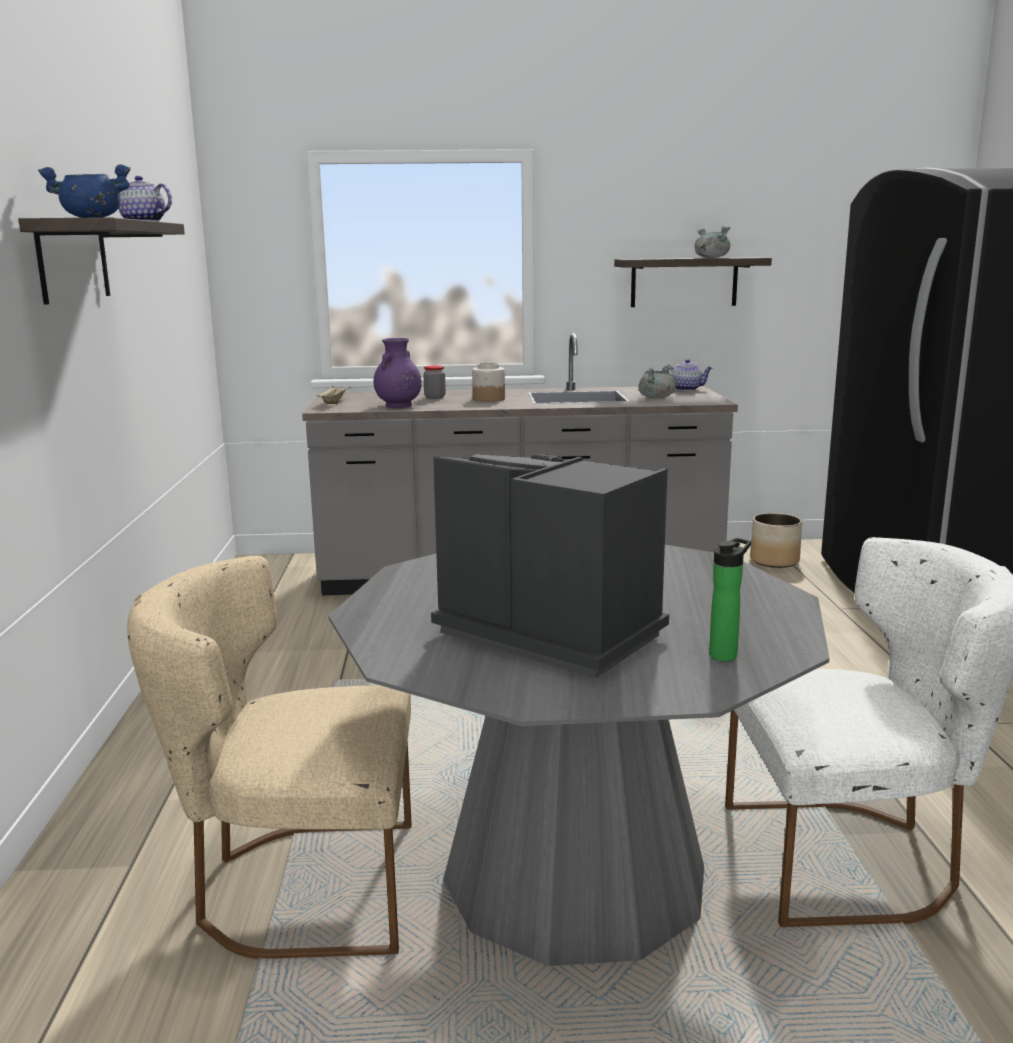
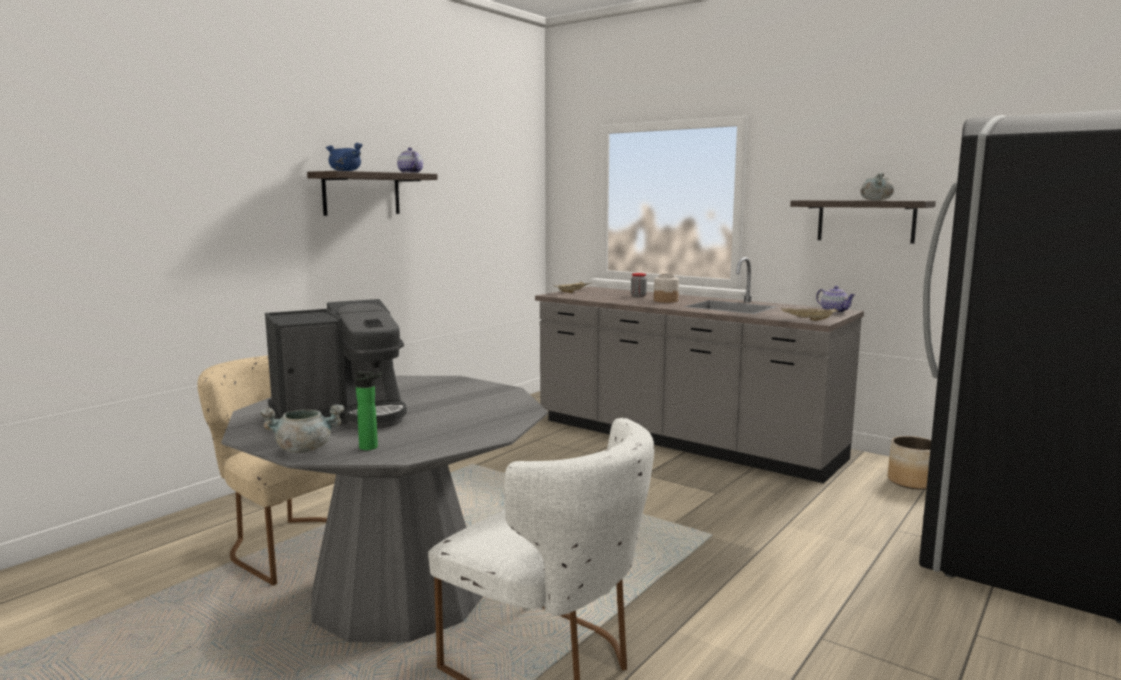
camera: 40 degrees right, 5 degrees down
(398, 406) = (598, 298): purple vase -> none
(548, 631) = (342, 416): coffee machine -> coffee machine turned 75 degrees clockwise
(656, 397) = (786, 313): grey cooking pot -> grey cooking pot (305, 449)
(701, 401) = (808, 320): none -> beige tray

